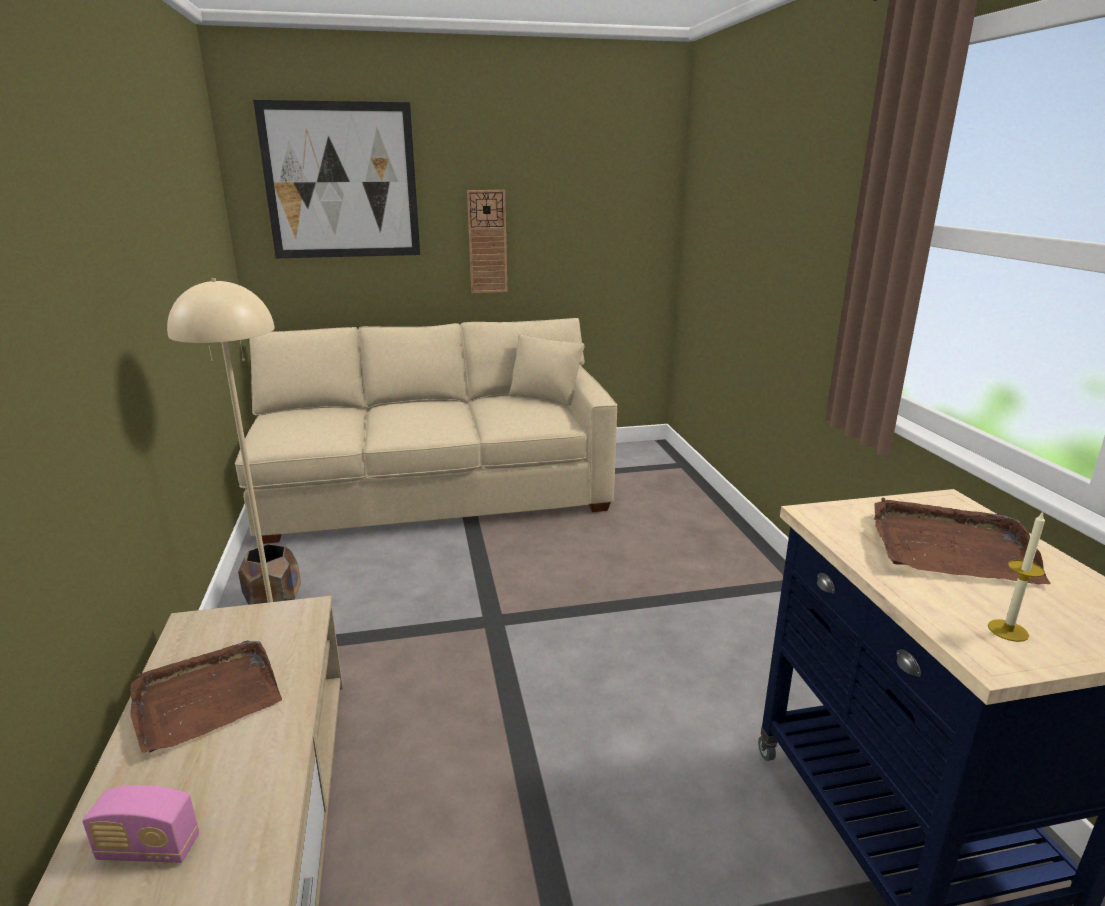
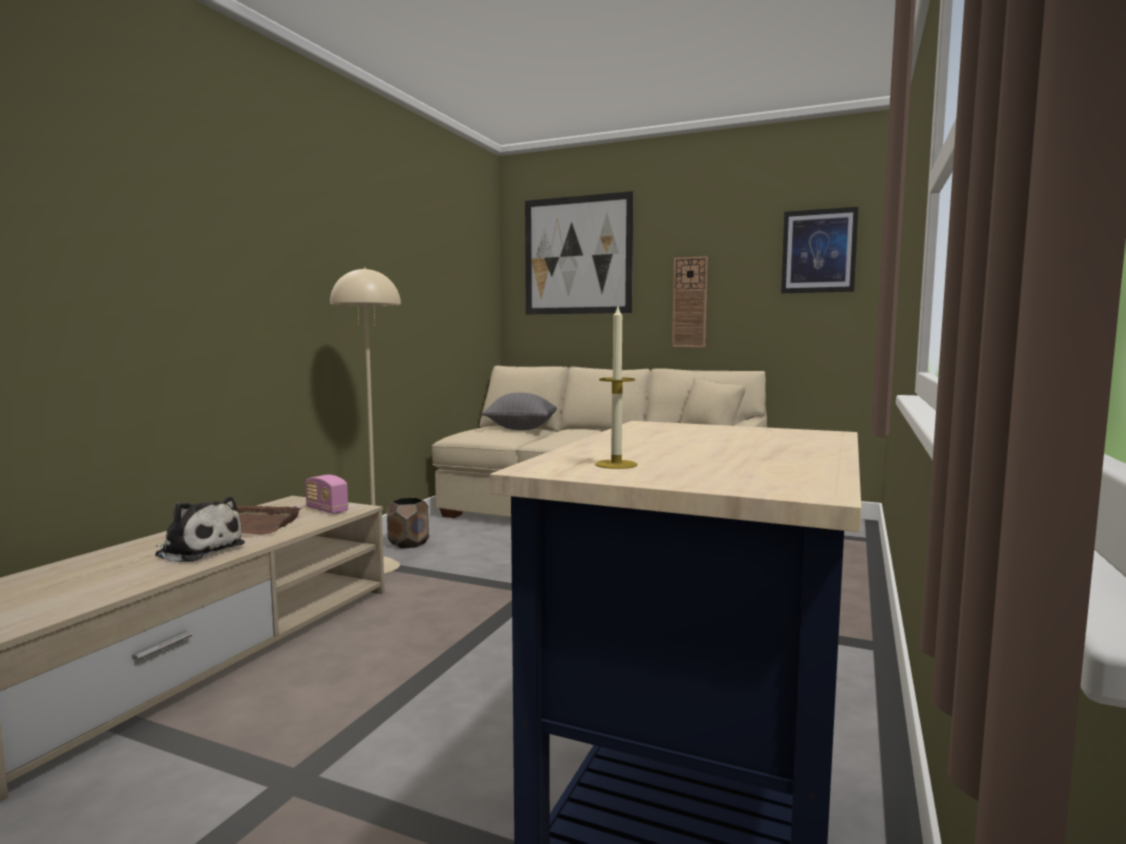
camera: 35 degrees right, 15 degrees down
(149, 849) = (116, 563): radio -> radio (327, 510)
(229, 770) = (198, 550): none -> plush toy
(327, 415) = (521, 429): none -> grey pillow
(616, 189) = (818, 251): none -> picture
(950, 547) = (722, 442): brown tray -> none

